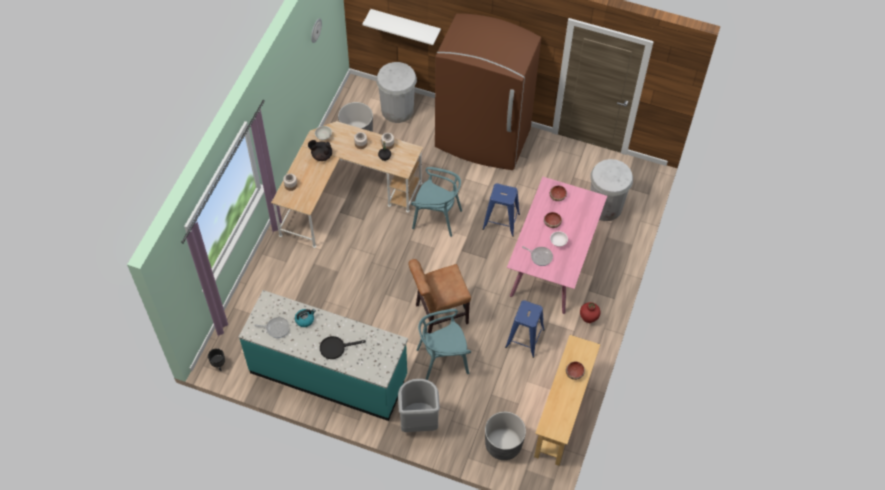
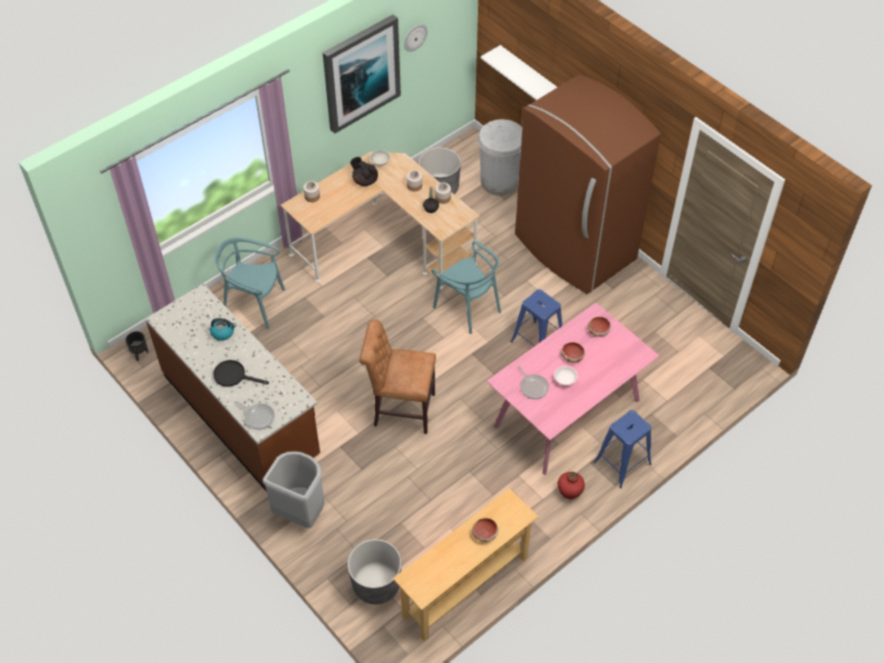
camera: 30 degrees right, 5 degrees down
(276, 328) = (188, 327): frying pan -> frying pan (258, 416)
(292, 75) = (361, 73): none -> picture
(329, 374) = (242, 415): turquoise counter -> brown counter
(443, 359) = (372, 458): turquoise chair -> turquoise chair (254, 304)
(525, 338) = (479, 480): blue stool -> blue stool (622, 463)
(605, 207) = (671, 379): white trash can -> none

